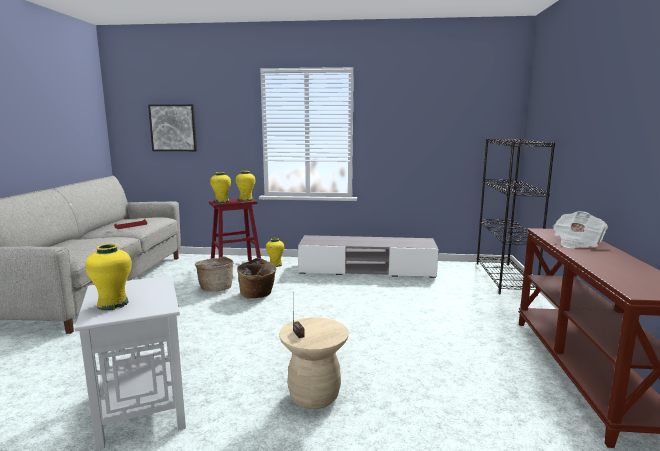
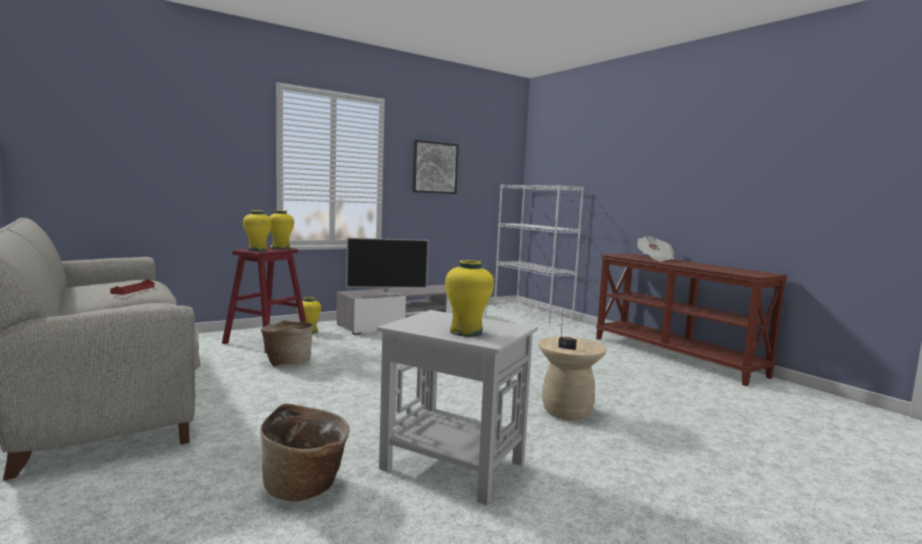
camera: 40 degrees left, 5 degrees down
(173, 128) = (139, 147): picture -> picture (434, 167)
(257, 295) = (352, 359): basket -> basket (305, 487)
(334, 242) = (386, 293): none -> television
(504, 278) = (532, 313): black bookcase -> white bookcase

